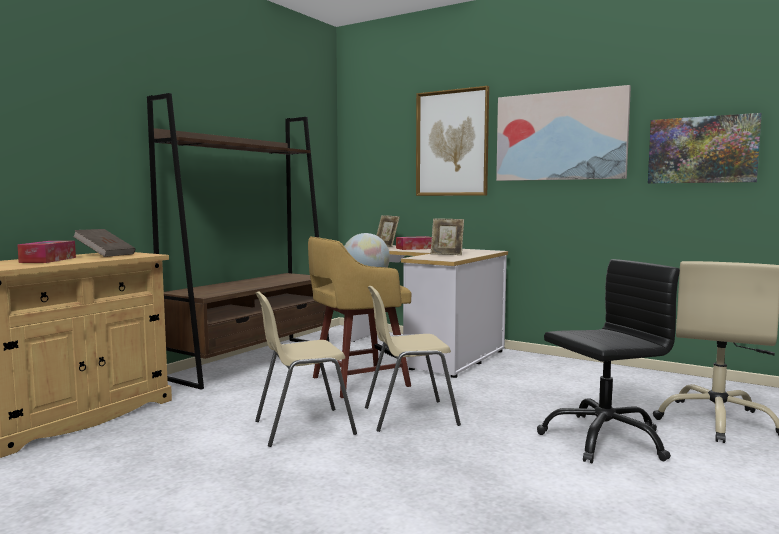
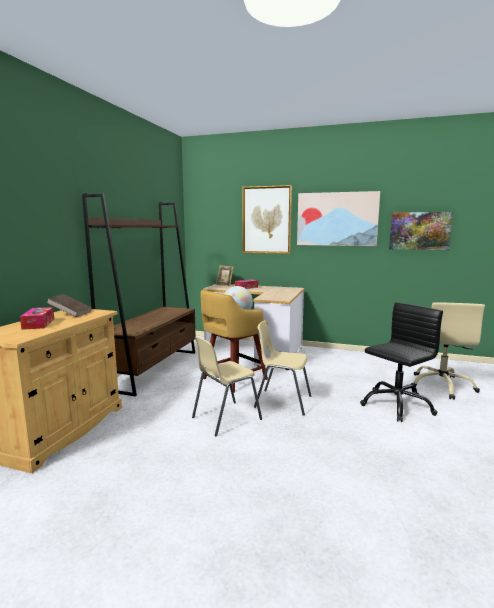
camera: 15 degrees left, 5 degrees up
(409, 416) = (282, 401): beige chair -> beige chair turned 45 degrees clockwise
(447, 254) = (275, 293): picture frame -> none

